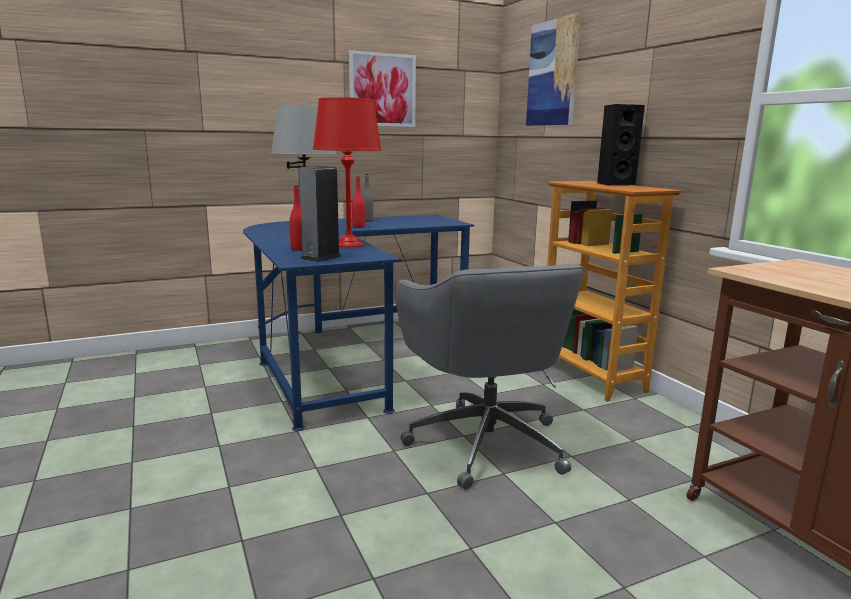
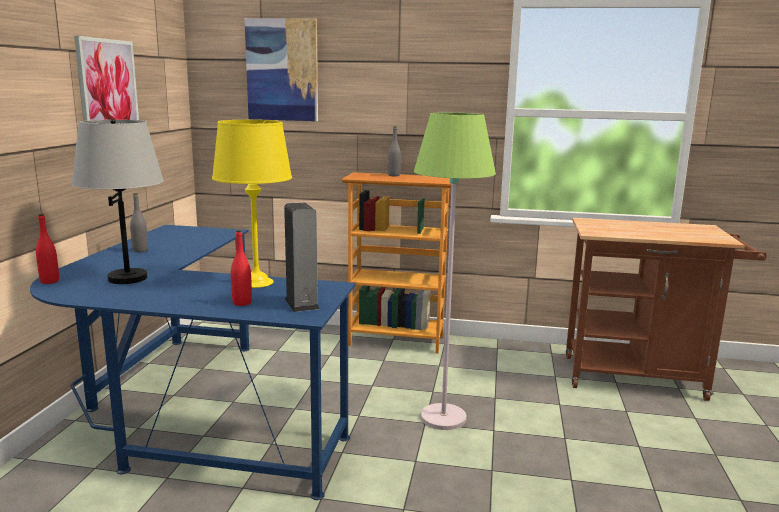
camera: 55 degrees left, 0 degrees up
(349, 244) = (256, 282): red table lamp -> yellow table lamp
(358, 227) = (167, 260): red bottle -> red bottle (49, 281)
(485, 441) = (443, 418): grey office chair -> green floor lamp
(614, 184) = (394, 175): black speaker -> grey bottle

